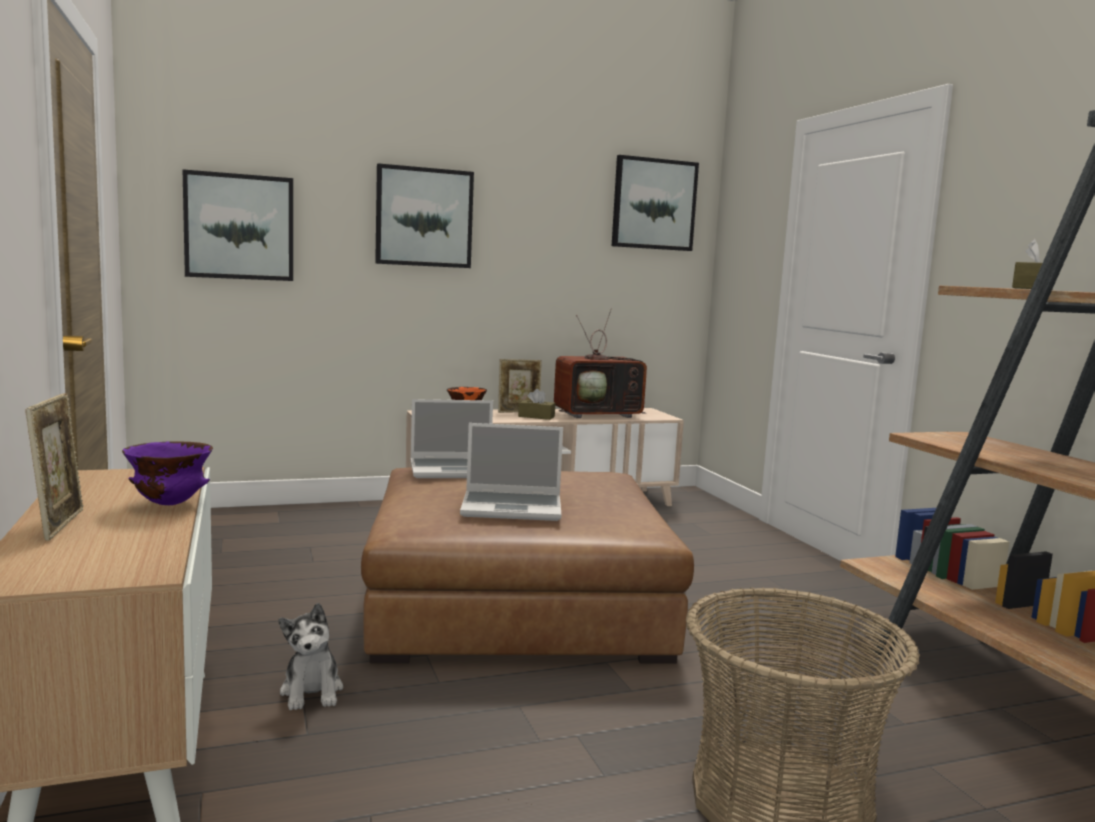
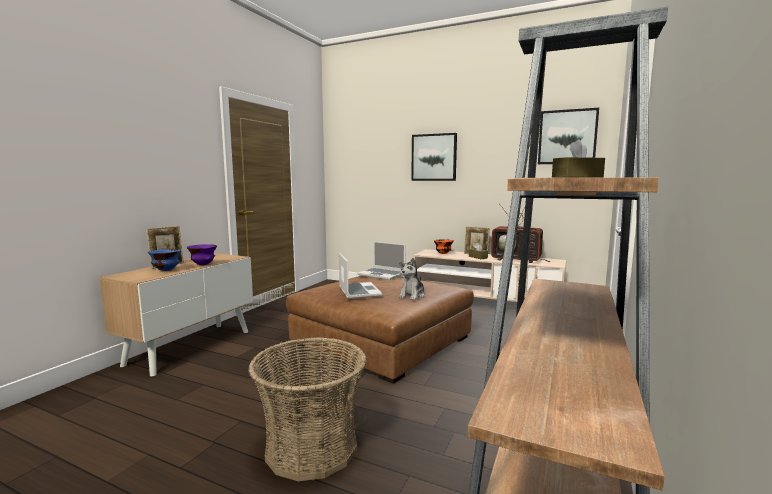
camera: 45 degrees right, 0 degrees up
(122, 536) = (166, 270): none -> blue bowl
(239, 227) = (361, 168): picture -> none
(312, 691) = (261, 346): plush toy -> plush toy (412, 295)
(513, 508) = (358, 291): laptop -> laptop turned 150 degrees counterclockwise

